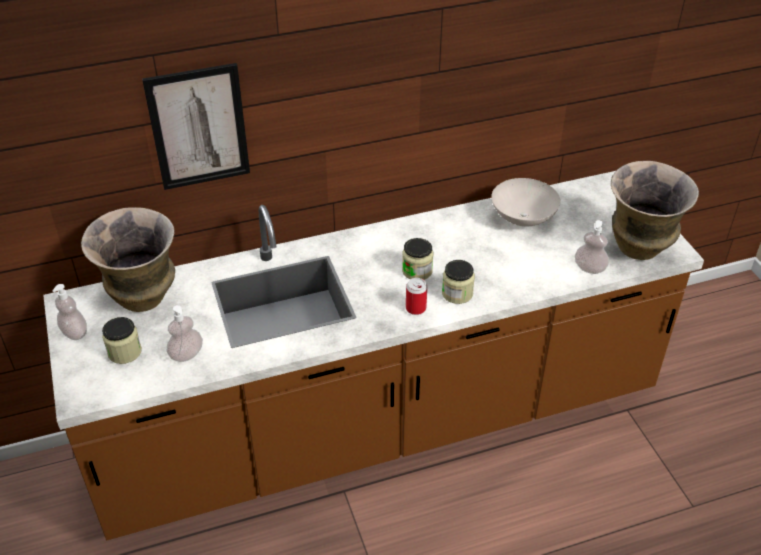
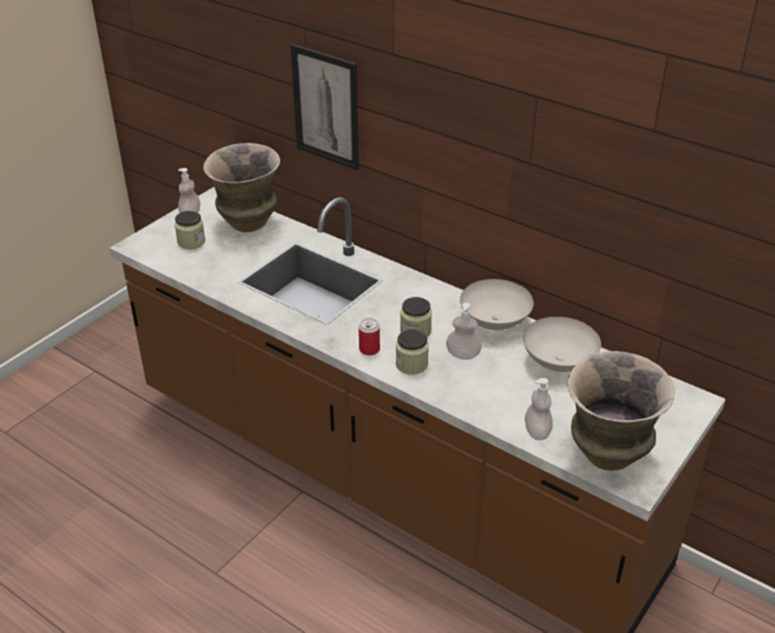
camera: 55 degrees right, 5 degrees down
(186, 354) = (212, 267): soap dispenser -> soap dispenser (463, 354)
(447, 224) = (496, 322): none -> white bowl

